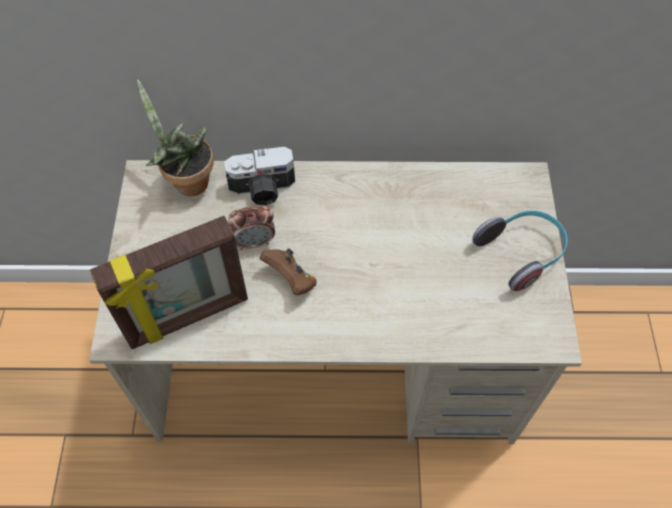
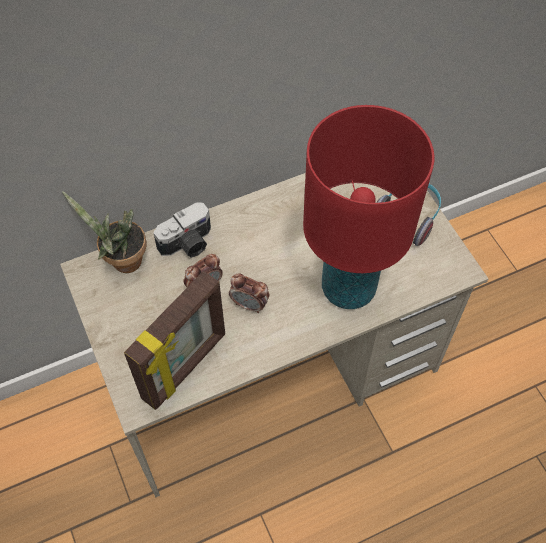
camera: 25 degrees left, 0 degrees up
(291, 279) = (249, 304): brown game controller -> alarm clock
(409, 306) = (348, 288): none -> red table lamp

